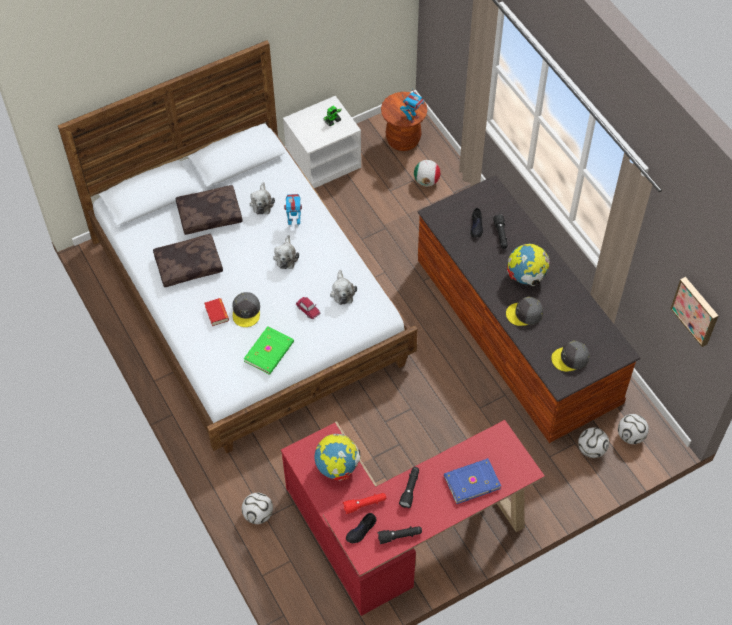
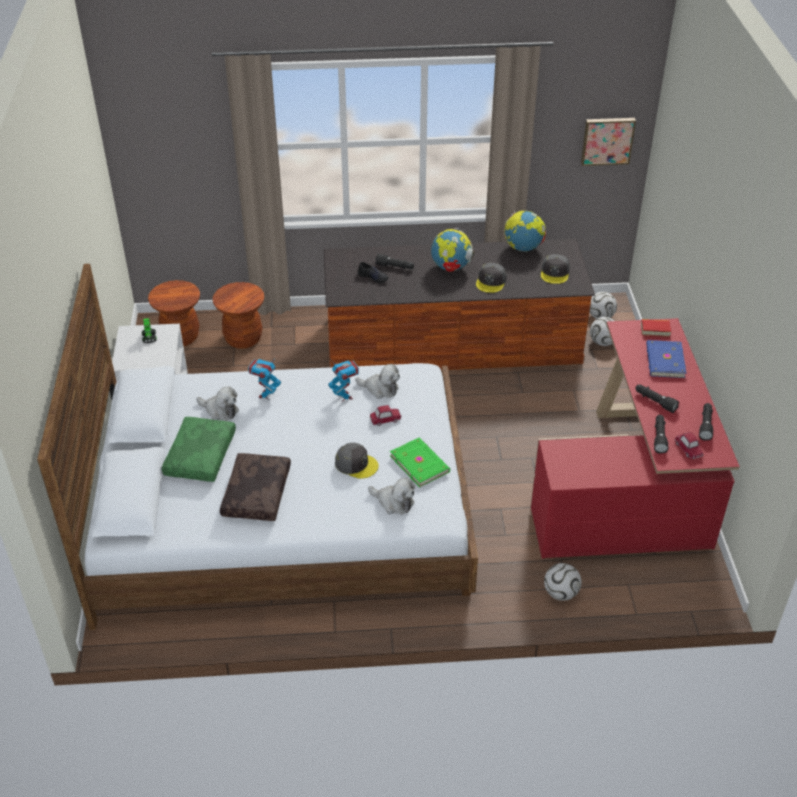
camera: 65 degrees left, 15 degrees down
(210, 214) = (199, 455): brown pillow -> green pillow
(217, 313) = (342, 489): book -> book (655, 330)
(286, 257) = (305, 414): plush toy -> plush toy (393, 502)
(337, 467) = (594, 454): globe -> globe (523, 248)
(361, 530) = (688, 449): black shoe -> toy car
(365, 504) = (659, 437): red flashlight -> black flashlight
(412, 118) = (190, 294): toy robot -> toy robot (344, 396)
(426, 181) = (243, 339): football -> brown stool

